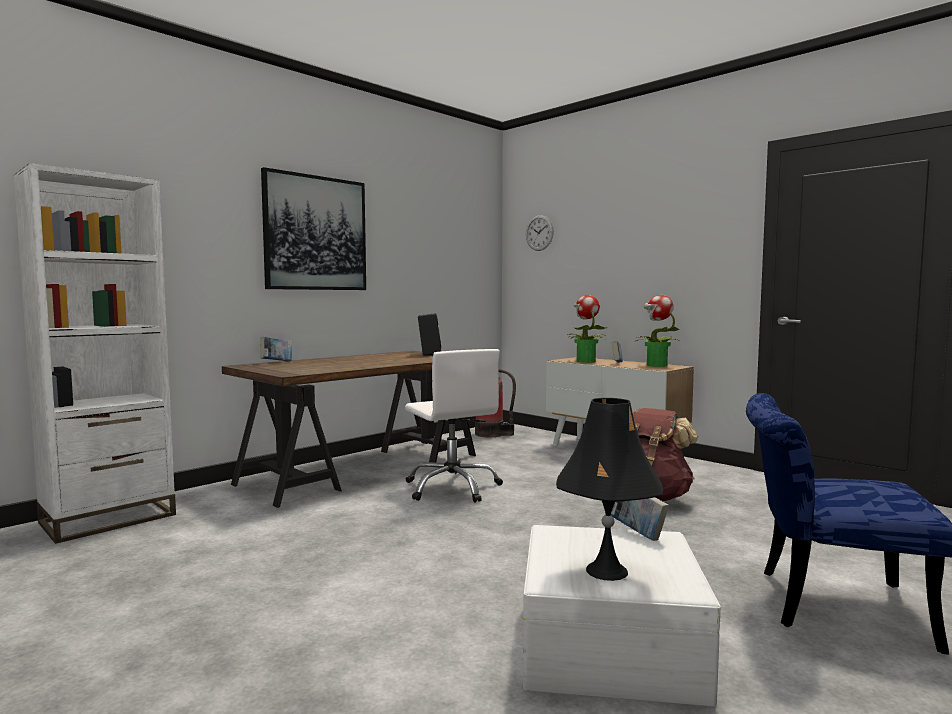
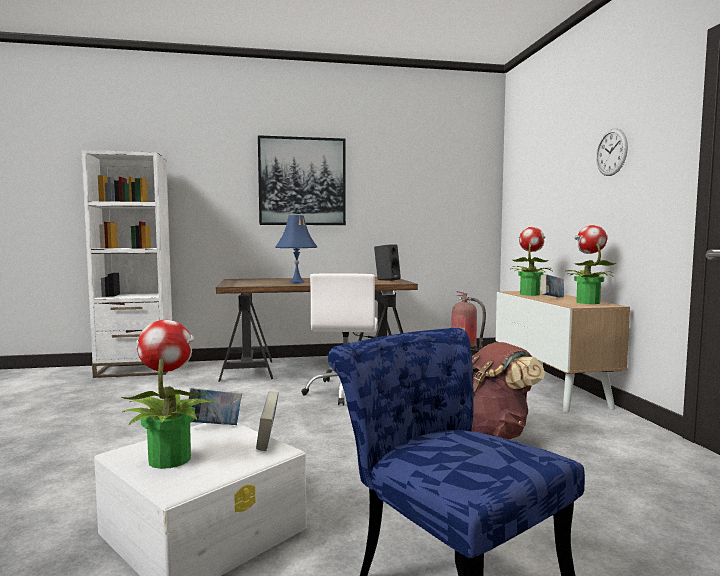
camera: 35 degrees right, 0 degrees up
(276, 362) = (262, 278): book -> book (214, 426)
(348, 363) = (297, 282): none -> blue table lamp
(539, 233) = (524, 167): wall clock -> wall clock (611, 152)
(606, 571) = (169, 459): black table lamp -> potted plant

